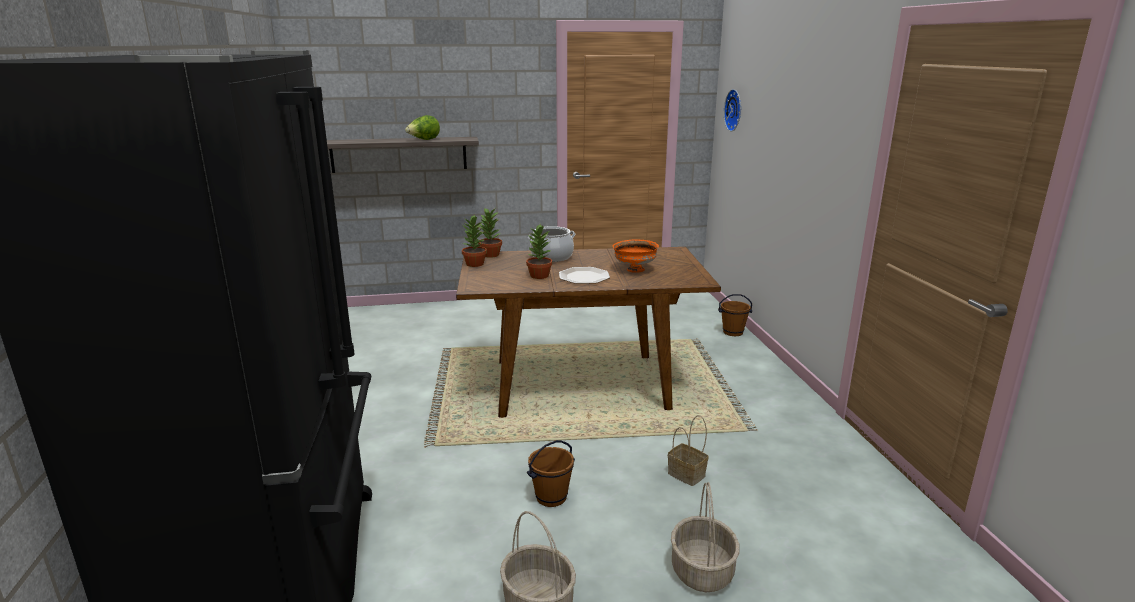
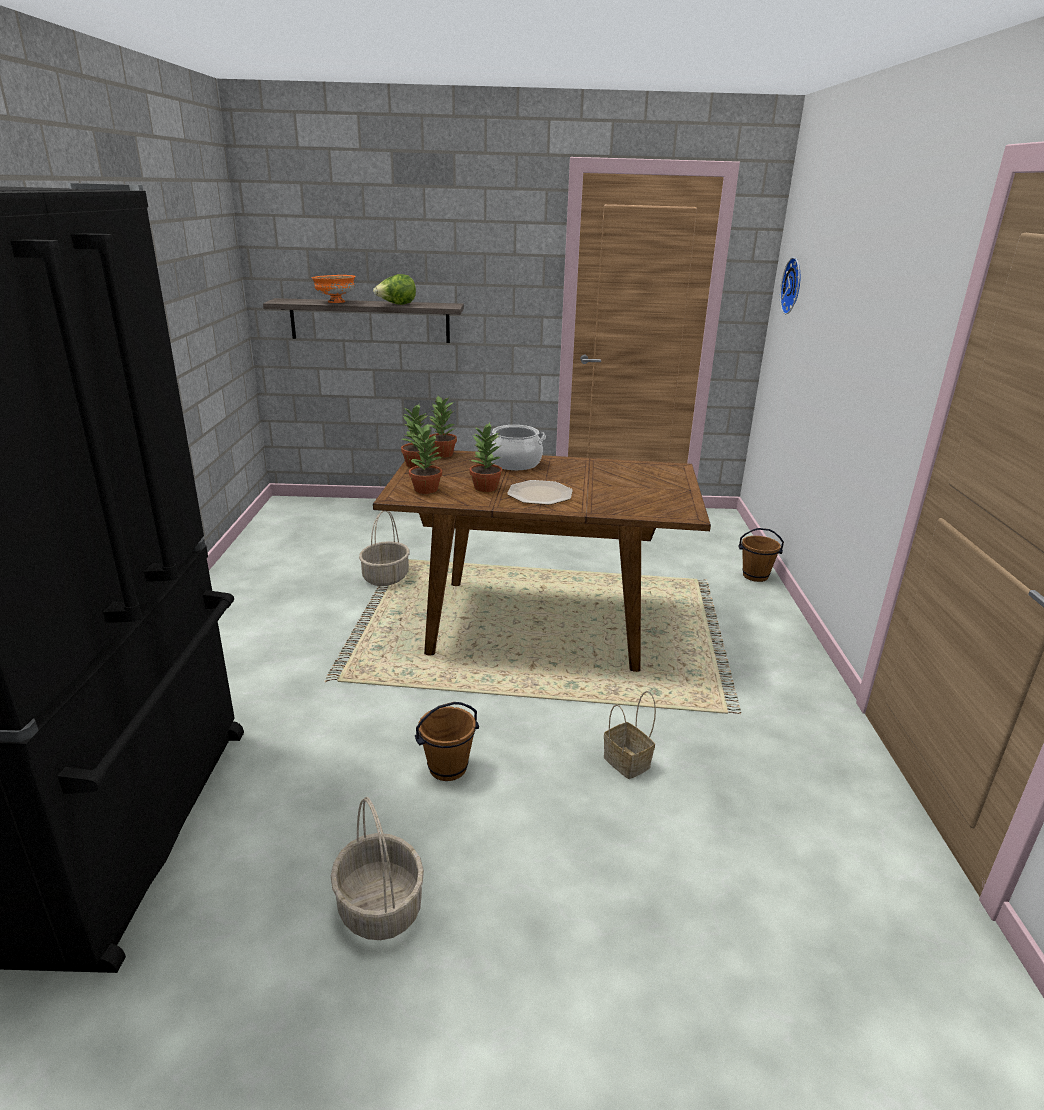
camera: 10 degrees right, 5 degrees up
(492, 281) = (426, 489): none -> potted plant
(634, 270) = (608, 491): orange bowl -> orange bowl (335, 302)
(702, 572) = (599, 901): basket -> basket (386, 577)

